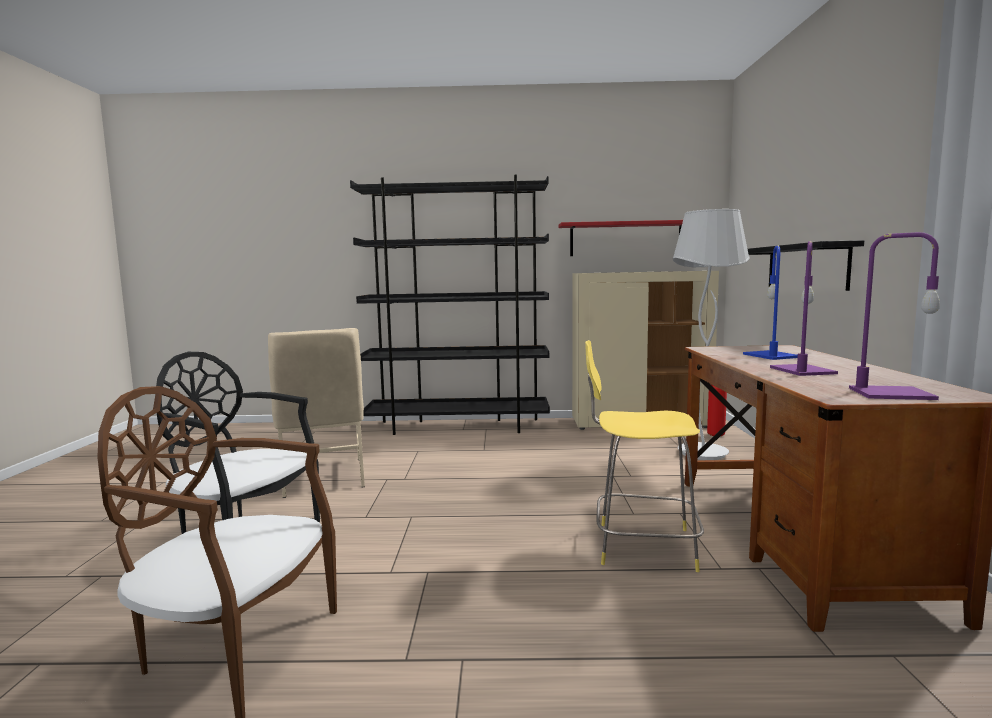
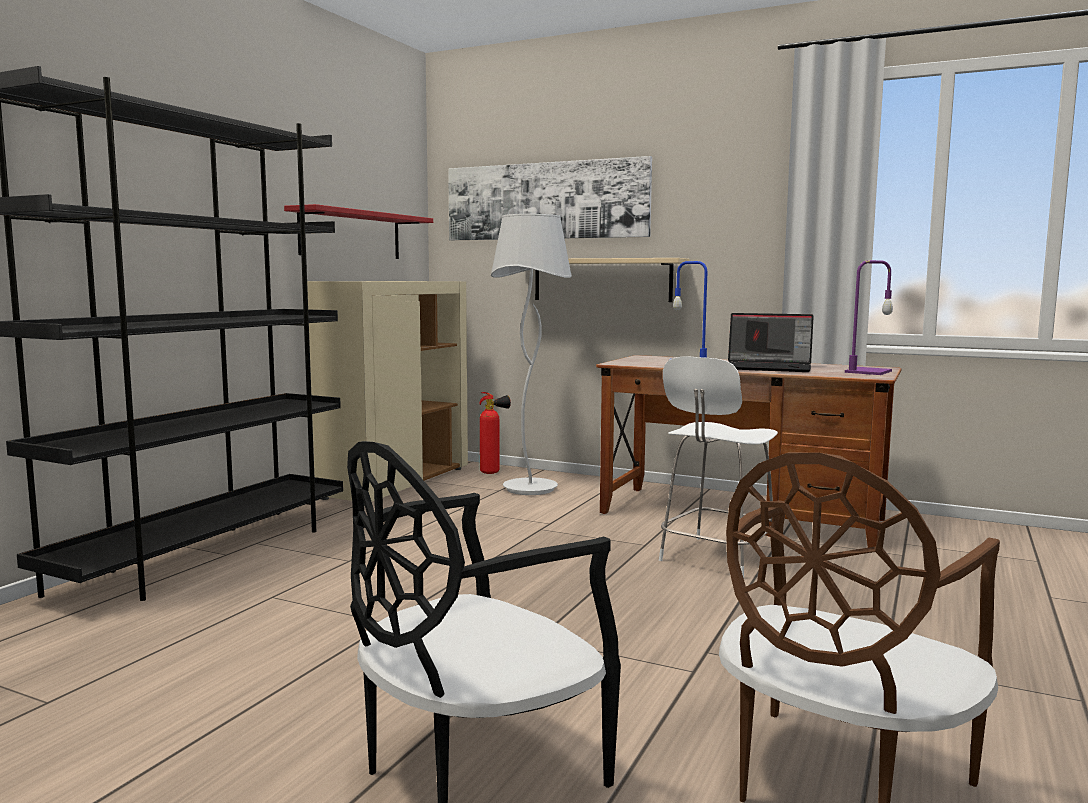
camera: 65 degrees left, 0 degrees up
(322, 477) = (276, 681): beige chair -> none
(641, 546) = (716, 559): yellow stool -> white stool
(779, 192) = (545, 201): none -> picture
(804, 371) = (769, 368): purple table lamp -> laptop
(805, 267) = (601, 280): black shelf -> beige shelf

